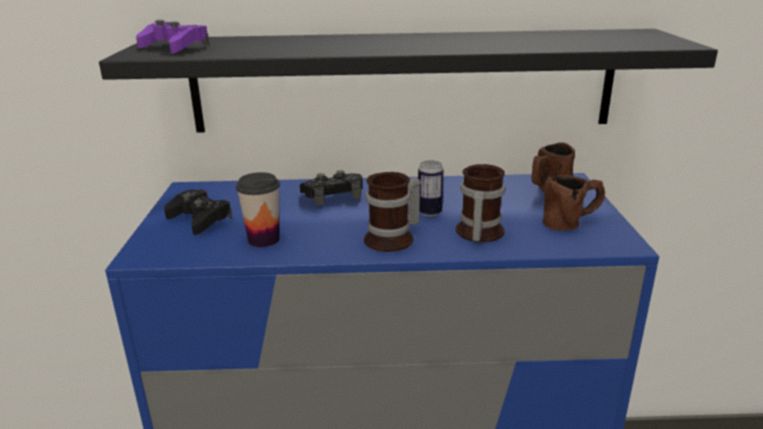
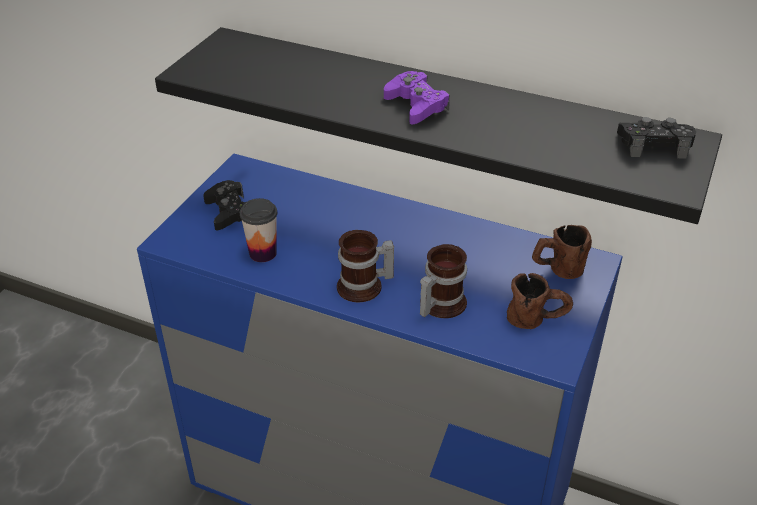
camera: 25 degrees right, 15 degrees up
(174, 47) = (226, 61): purple game controller -> purple game controller (416, 105)
(332, 195) = (353, 214): black game controller -> black game controller (654, 145)
(429, 212) = (420, 264): can -> none

